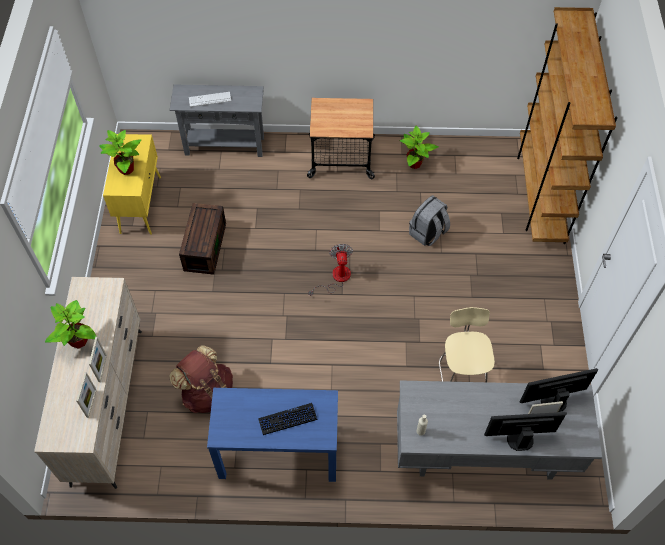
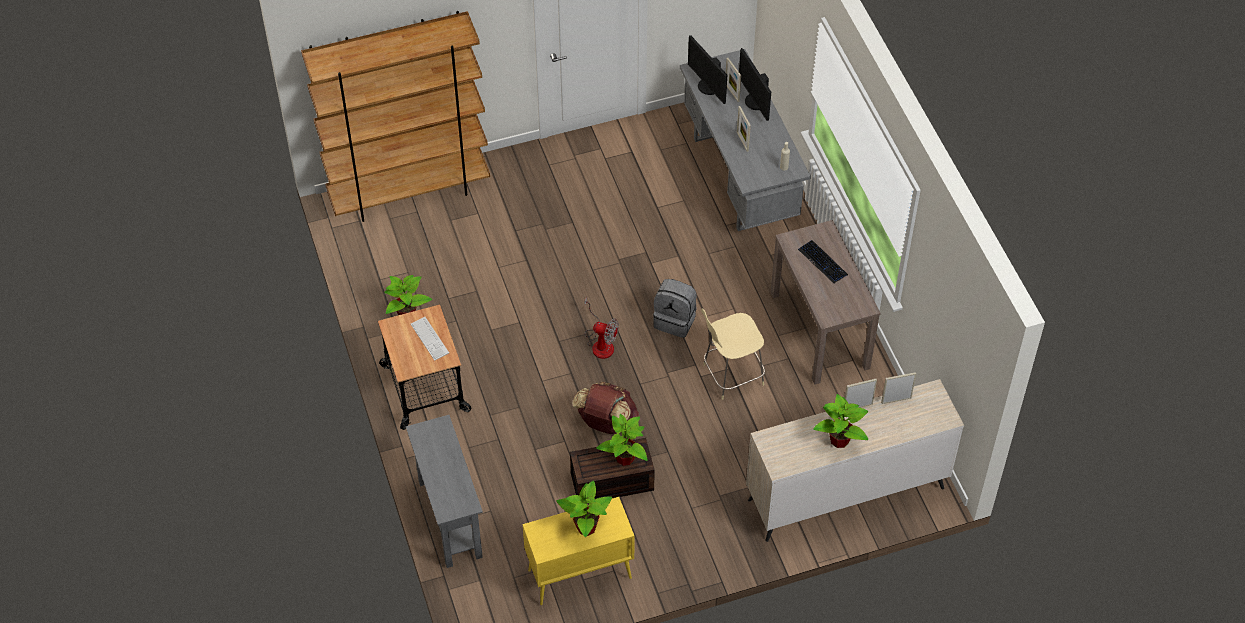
camera: 110 degrees left, 5 degrees down
(198, 238) = (625, 458): none -> potted plant
(207, 392) = (788, 411): brown backpack -> brown backpack (606, 423)
(210, 99) = (449, 474): keyboard -> keyboard (429, 339)
(278, 452) = (820, 330): blue console table -> brown console table
(336, 278) = (600, 343): fan -> fan turned 135 degrees counterclockwise
(428, 233) = (505, 277): grey backpack -> grey backpack (675, 320)
(461, 378) = (671, 210): beige stool -> beige stool (731, 375)
(467, 405) = (742, 141): none -> picture frame

